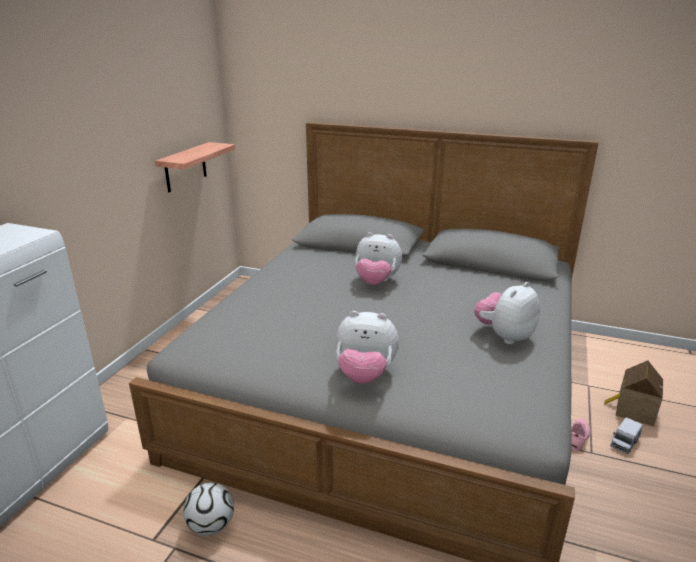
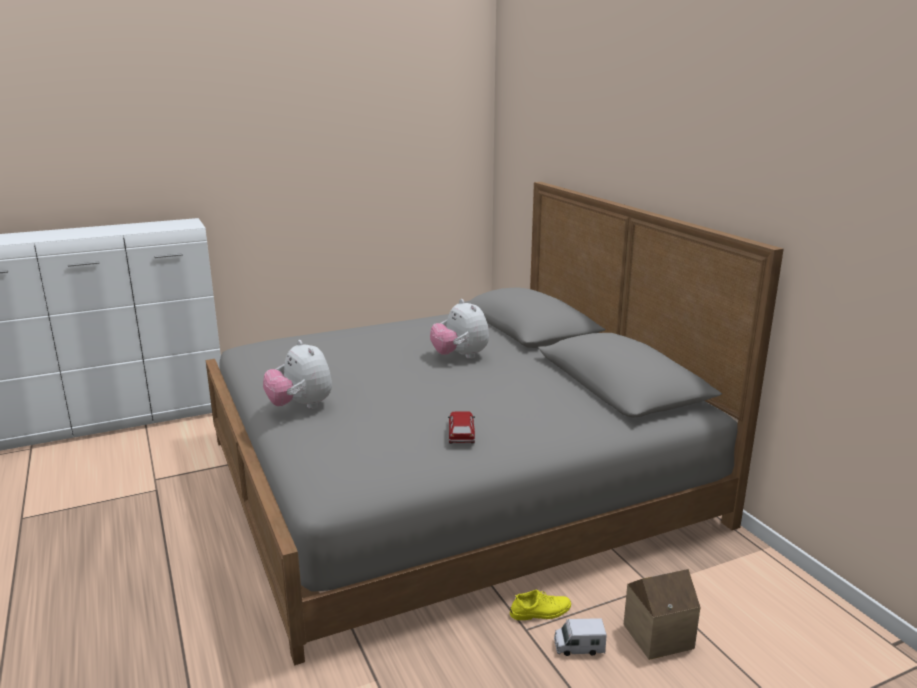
camera: 45 degrees right, 5 degrees down
(185, 167) = (416, 210): shelf -> none
(211, 526) = (188, 491): football -> none
(504, 336) = (461, 433): plush toy -> toy car
(578, 436) = (540, 612): pink shoe -> yellow shoe

